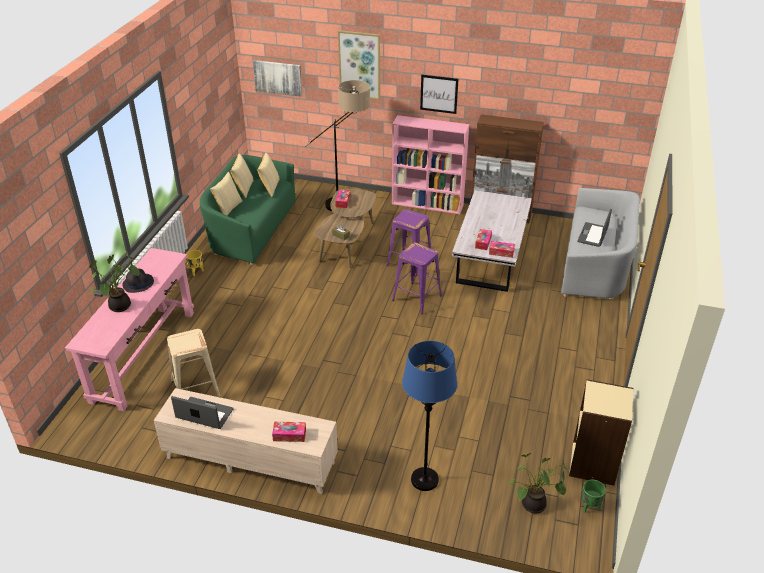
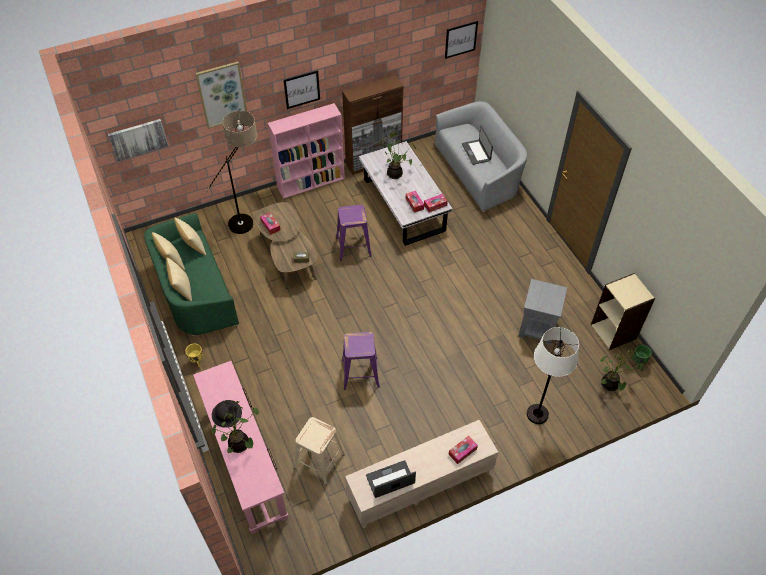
camera: 40 degrees left, 15 degrees up
(416, 298) = (391, 276): purple stool -> purple stool (360, 373)
(424, 480) = (537, 414): blue floor lamp -> white floor lamp
(492, 215) = (395, 173): none -> potted plant
(510, 412) = (537, 328): none -> grey side table
(629, 111) = (461, 39): none -> picture

